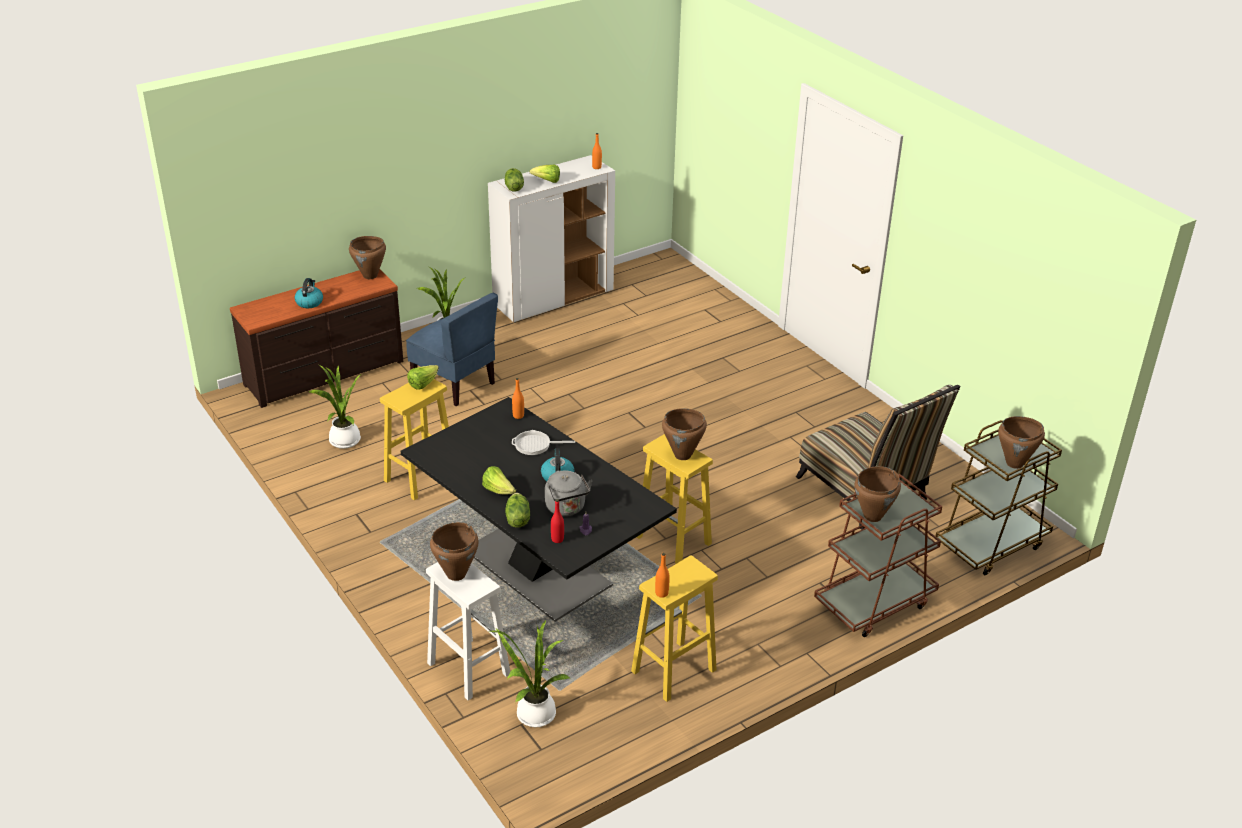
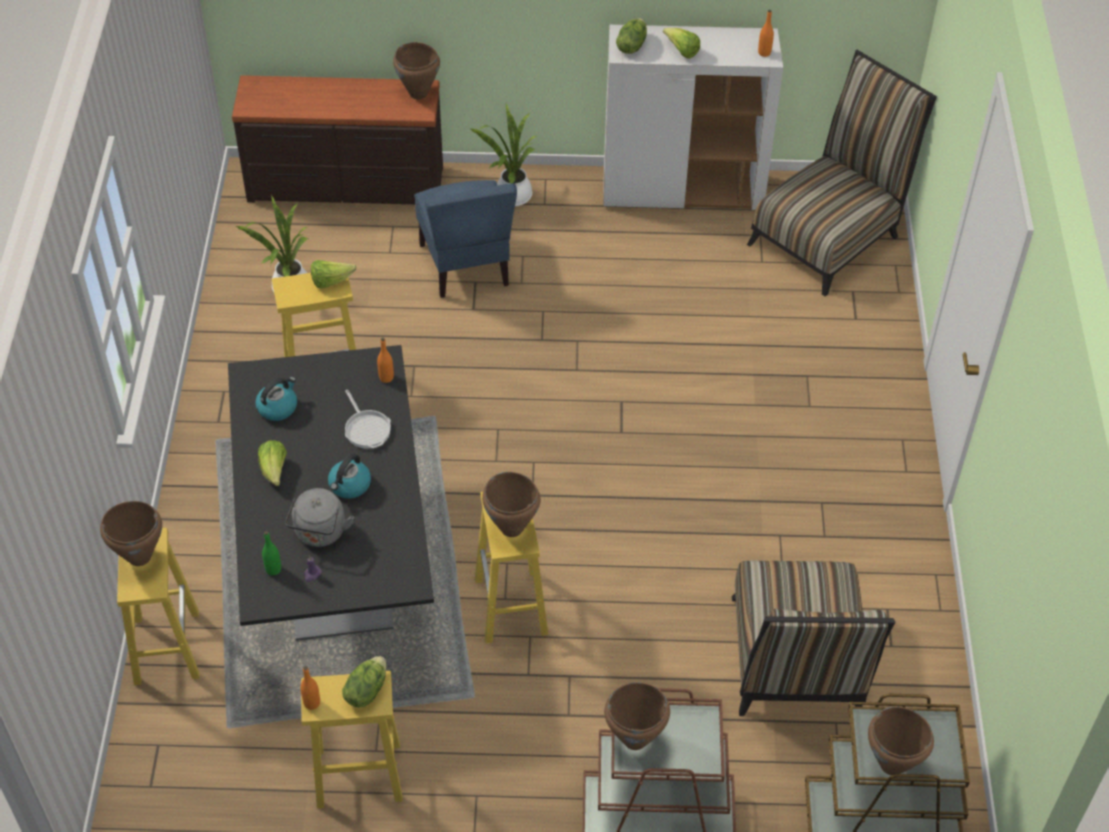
camera: 35 degrees right, 15 degrees up
(309, 302) = (323, 104): kettle -> kettle (278, 407)
(467, 668) = (166, 646): white stool -> yellow stool
(517, 519) = (258, 520): lettuce -> lettuce (366, 690)
(532, 714) = (178, 740): potted plant -> none
(535, 445) = (366, 428): frying pan -> frying pan turned 150 degrees counterclockwise
(557, 539) = (273, 569): red bottle -> green bottle
(663, 289) = (829, 235): none -> chair

